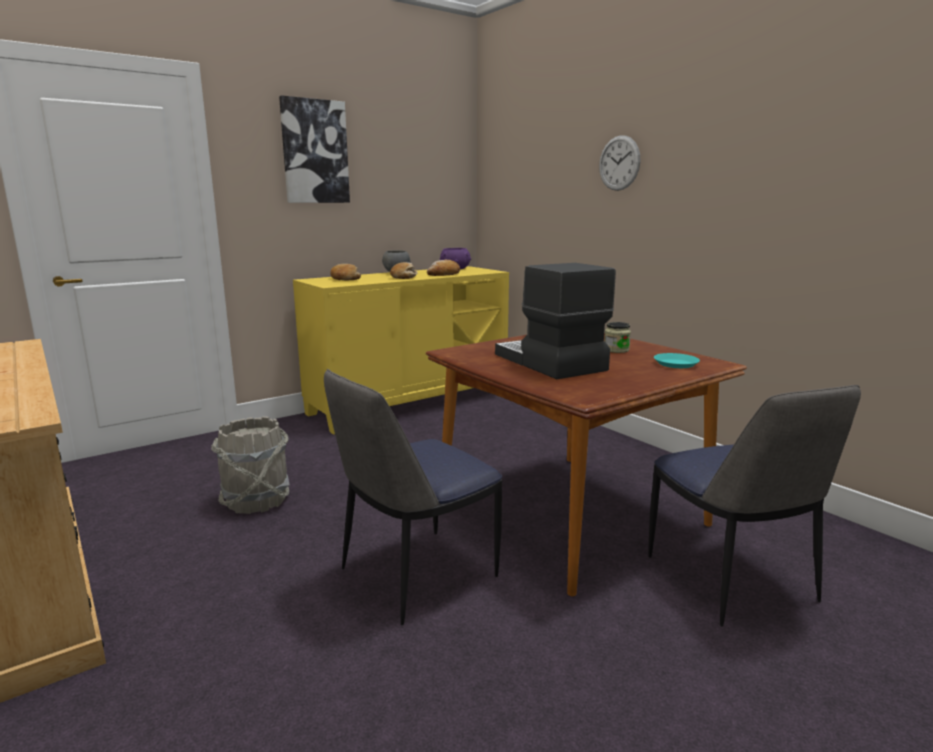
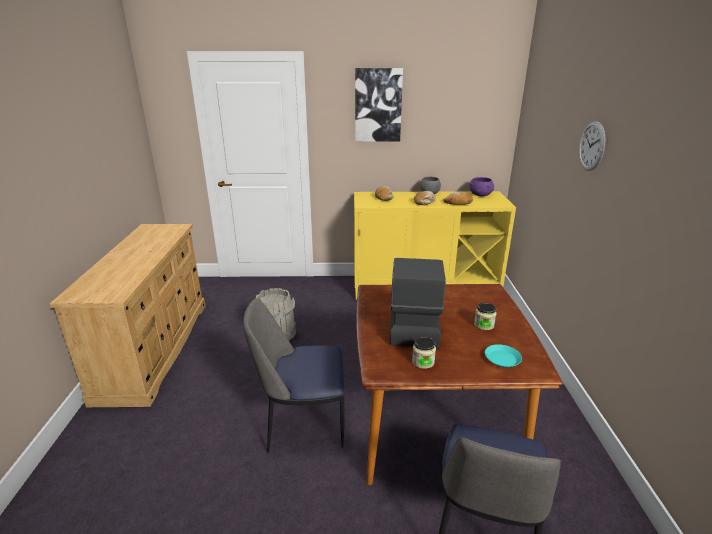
camera: 35 degrees right, 10 degrees up
(613, 381) = (423, 362): none -> jar

